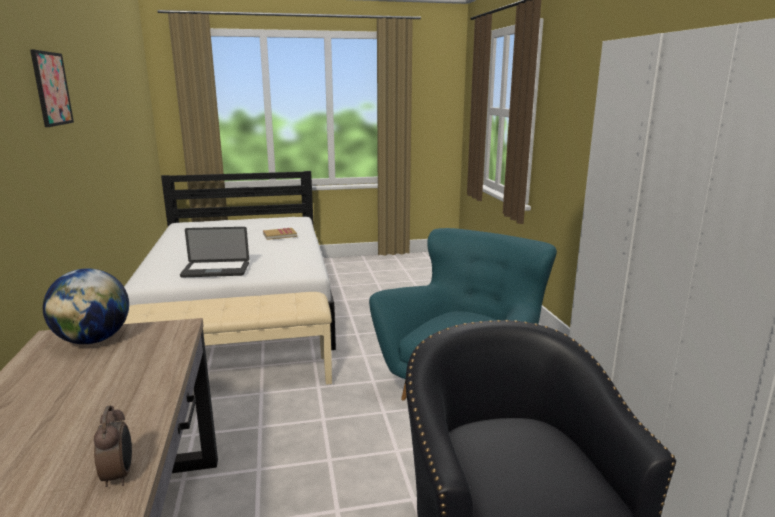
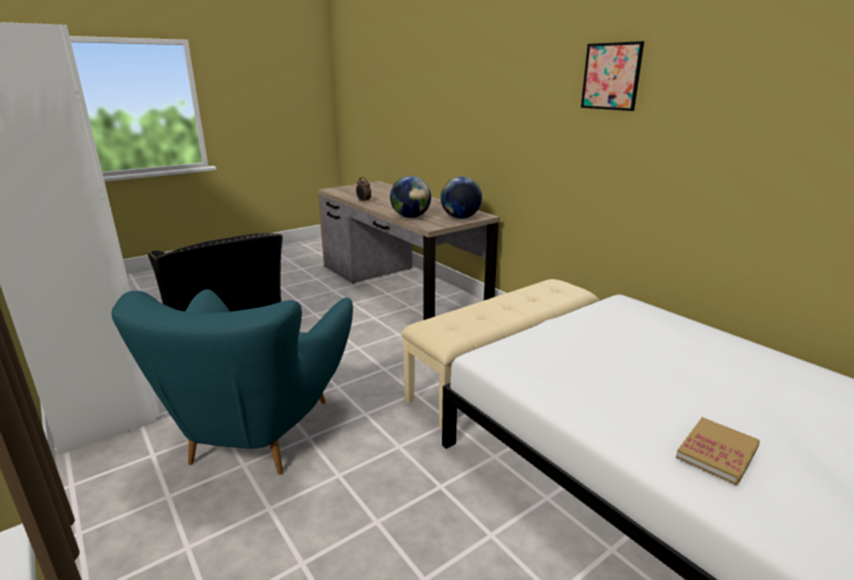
camera: 155 degrees right, 5 degrees up
(156, 361) = (410, 217): none -> globe
(215, 270) = (598, 331): laptop -> none

